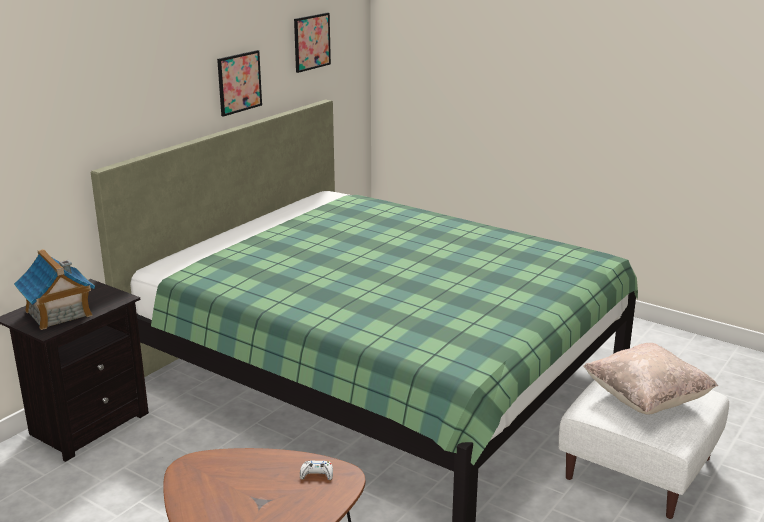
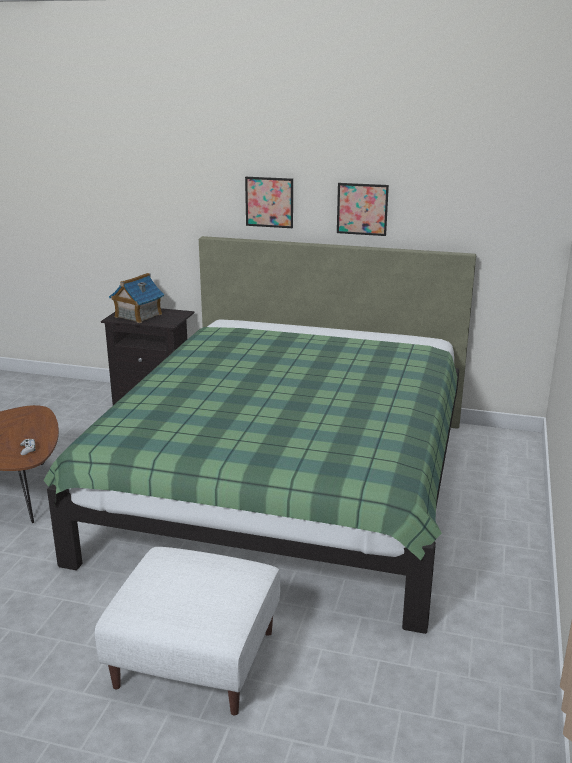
camera: 70 degrees right, 0 degrees up
(311, 42) = (468, 192): picture -> picture (269, 202)
(646, 399) = (192, 587): beige pillow -> none

